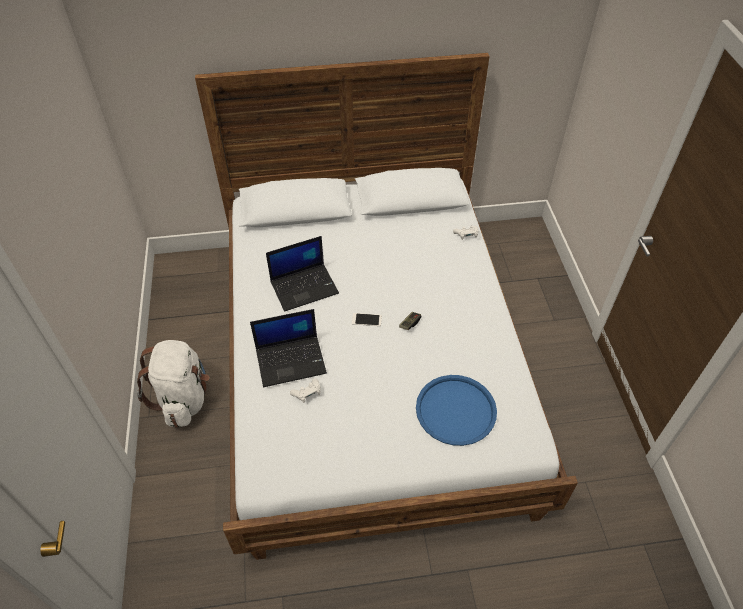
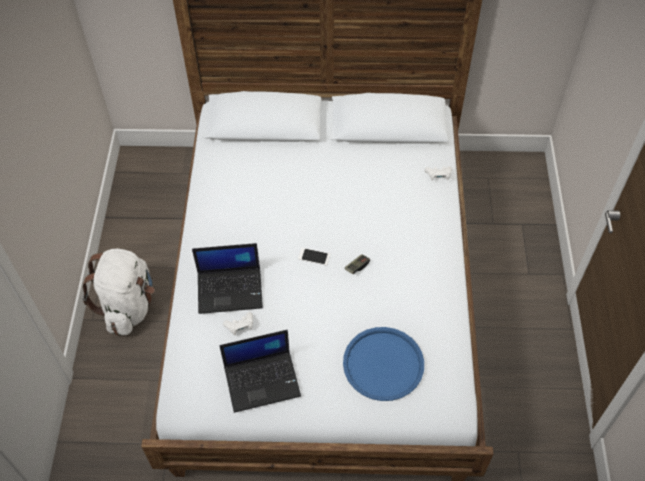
camera: 10 degrees right, 5 degrees up
(305, 287) = (258, 212): laptop -> laptop (263, 380)

